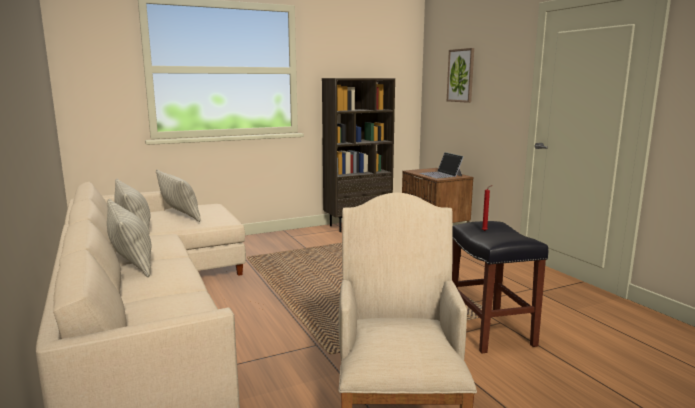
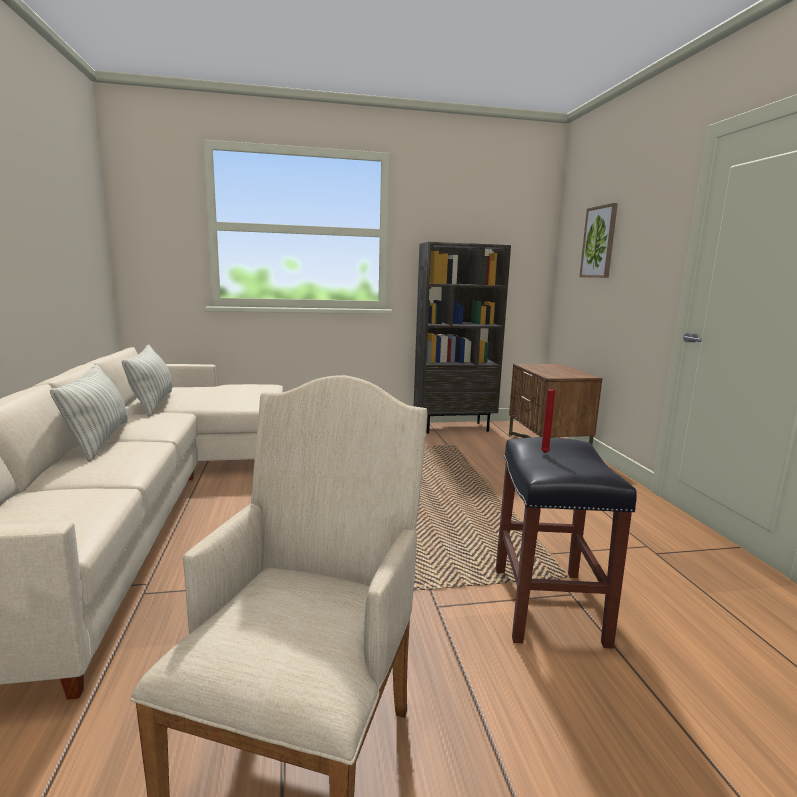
camera: 15 degrees right, 0 degrees up
(179, 214) = (218, 392): pillow -> none
(441, 174) = (559, 372): laptop -> none

